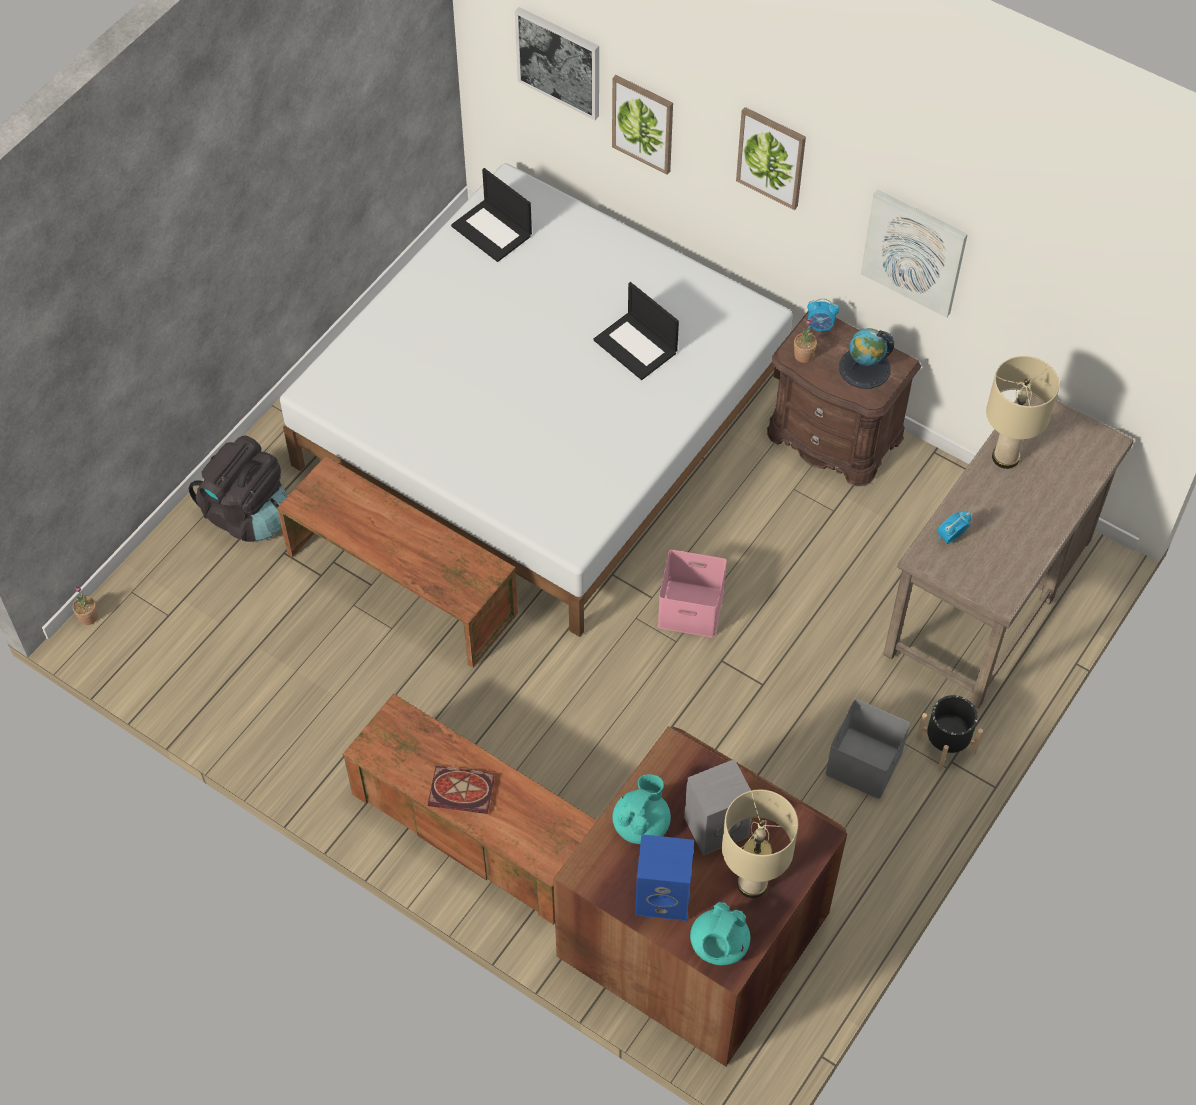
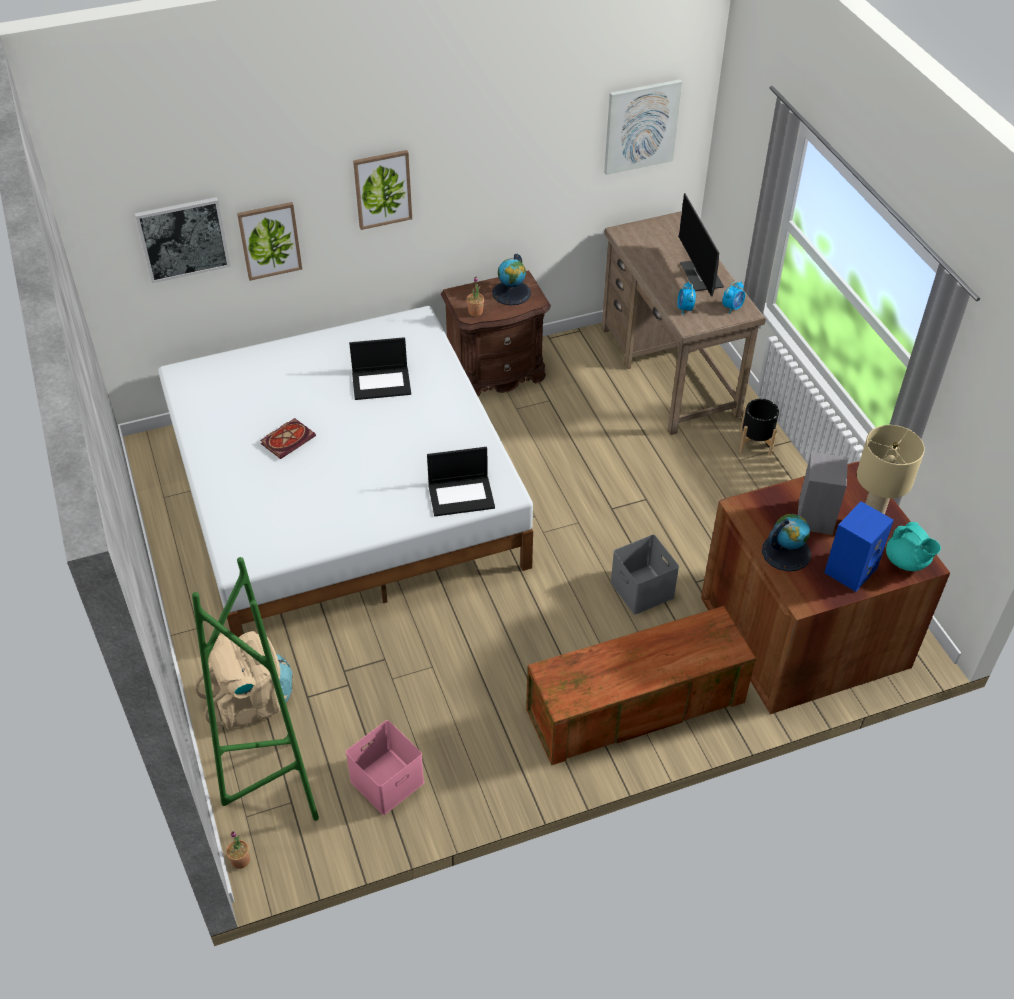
camera: 55 degrees left, 10 degrees down
(175, 594) = (277, 787): none -> green clothes rack
(248, 515) = (251, 701): black backpack -> beige backpack
(404, 583) = (401, 639): brown bench -> none
(463, 790) = (642, 666): book -> book (288, 439)
(493, 231) = (209, 400): laptop -> laptop (462, 495)
(641, 824) = (786, 552): turquoise teapot -> globe
(689, 609) = (560, 503): pink storage box -> pink storage box (387, 783)
(820, 326) = (461, 294): alarm clock -> alarm clock (732, 307)
(863, 761) = (738, 484): grey storage box -> grey storage box (640, 589)
(914, 252) = (505, 185): picture -> picture (641, 126)
(1006, 457) = (649, 260): beige table lamp -> none
(1026, 523) = (702, 276): none -> monitor

